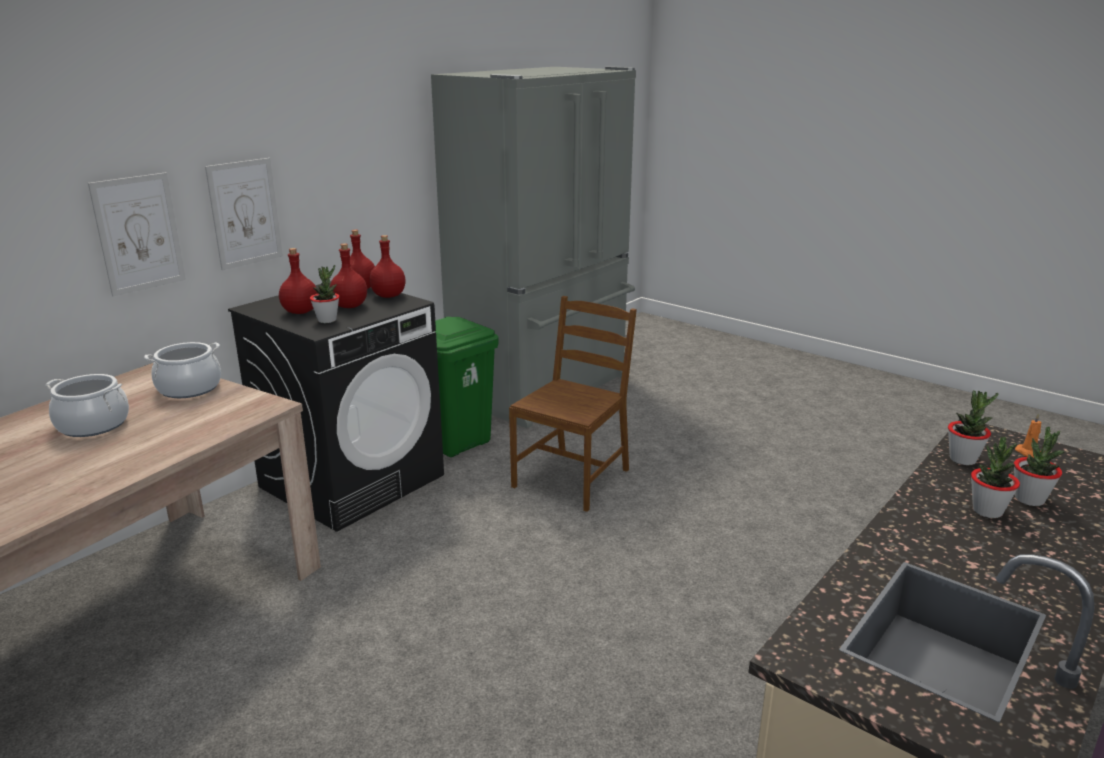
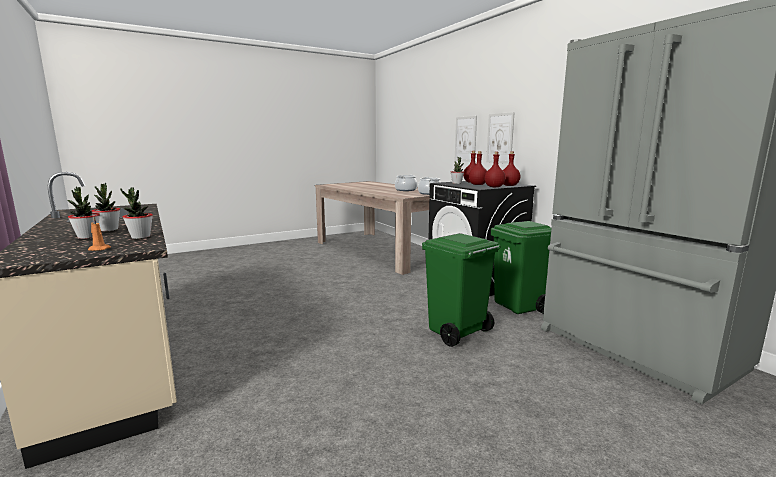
camera: 110 degrees right, 10 degrees down
(572, 478) = (456, 332): brown chair -> green trash can

